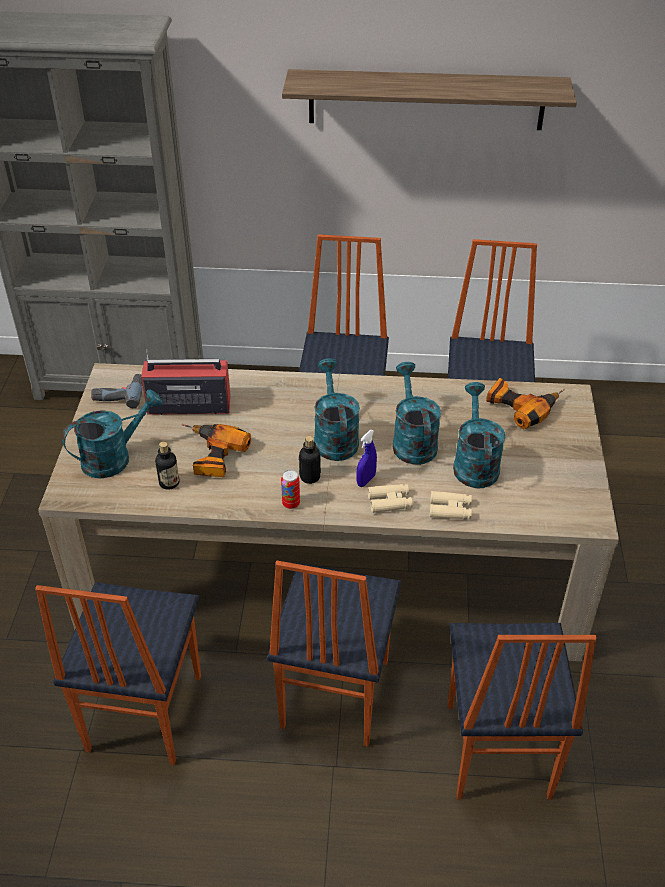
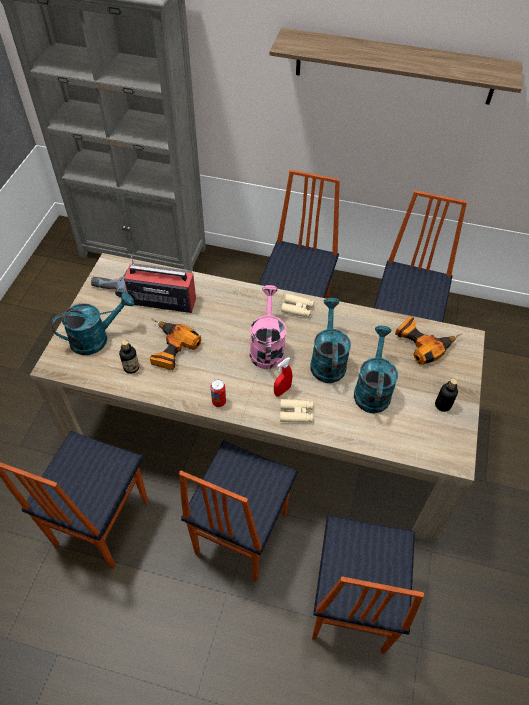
camera: 10 degrees right, 10 degrees up
(310, 477) = (239, 380): bottle -> bottle (442, 405)
(334, 437) = (267, 347): turquoise watering can -> pink watering can
(366, 480) = (282, 390): blue spray bottle -> red spray bottle
(450, 509) = (342, 429): beige binoculars -> beige binoculars (297, 308)

